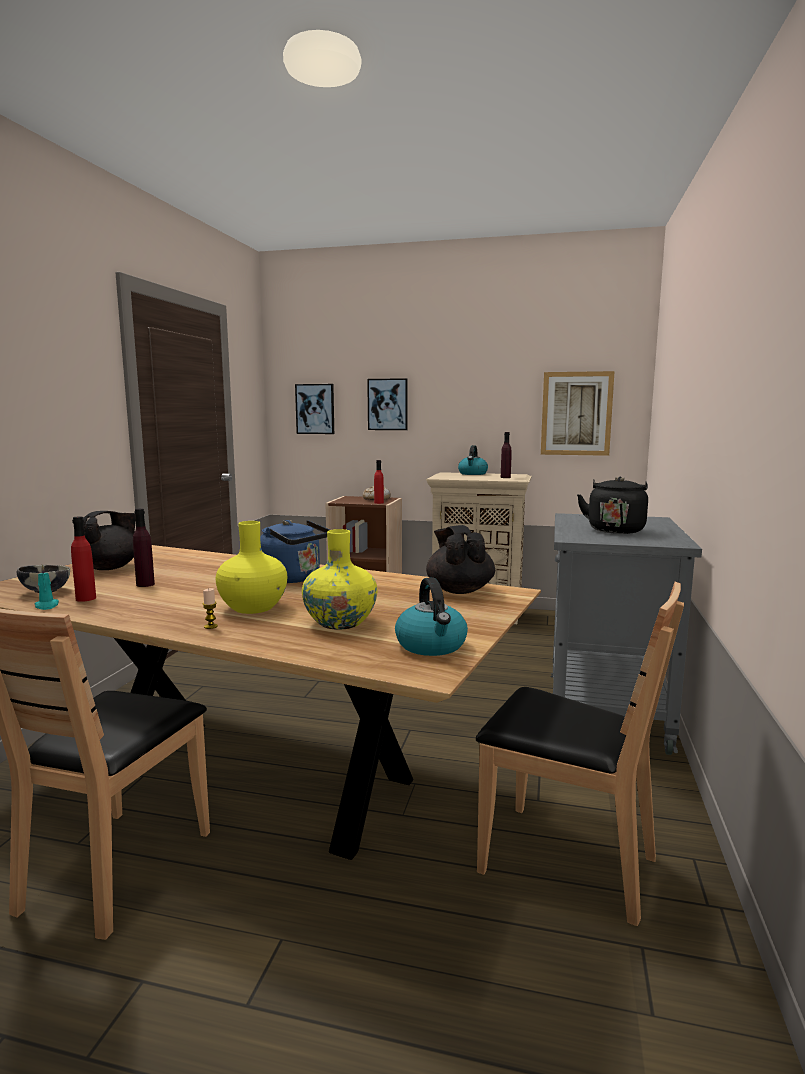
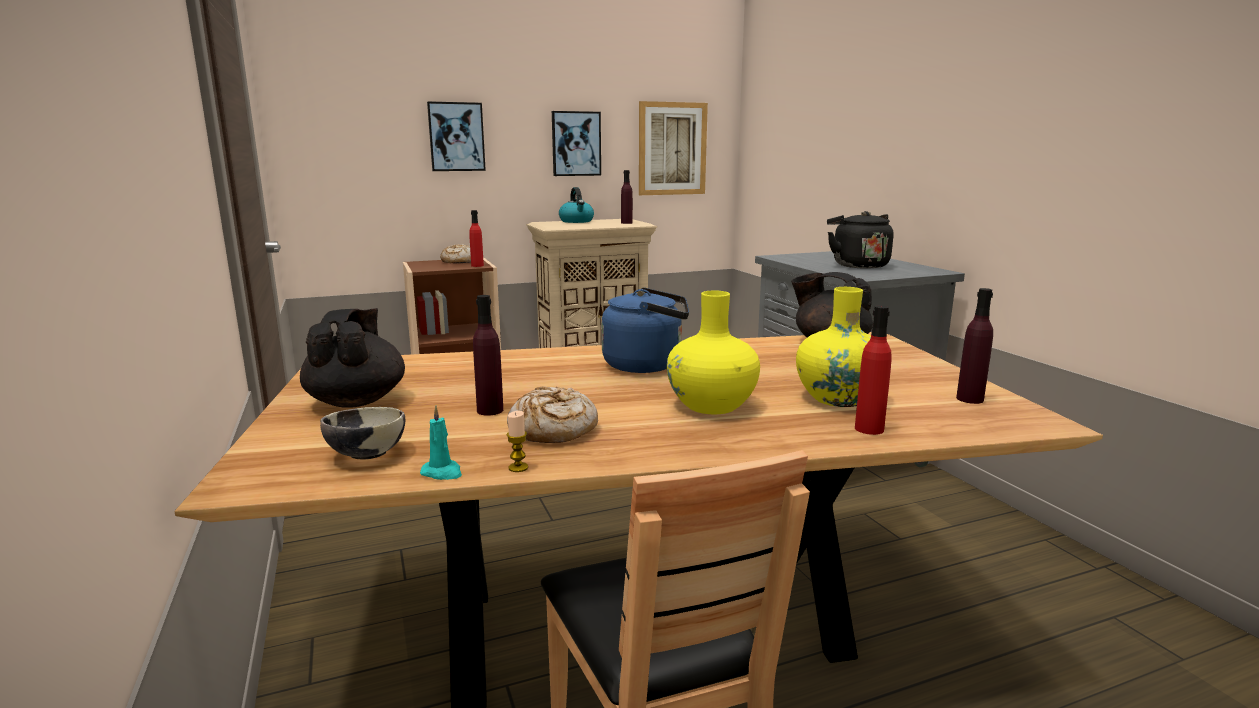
camera: 35 degrees left, 5 degrees up
(86, 598) = (467, 448): red bottle -> red bottle (869, 429)
(142, 600) = (553, 430): none -> bread
(211, 626) = (738, 437): candle -> candle (518, 468)
(315, 409) = (349, 142): picture -> picture (576, 144)
(432, 646) = (969, 399): kettle -> purple bottle
(566, 861) = (988, 578): brown chair -> none

